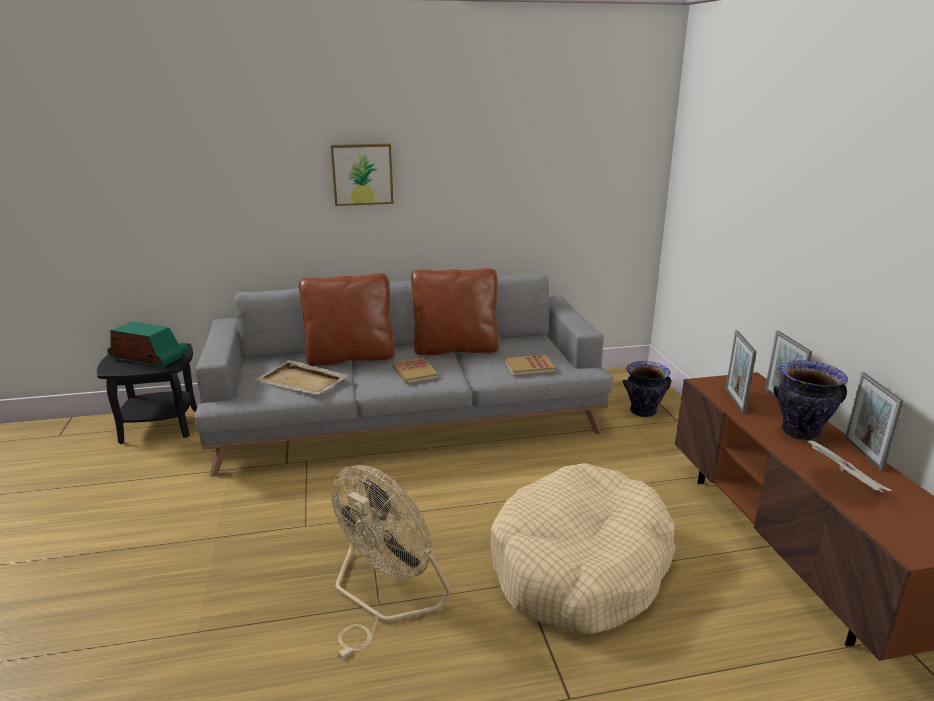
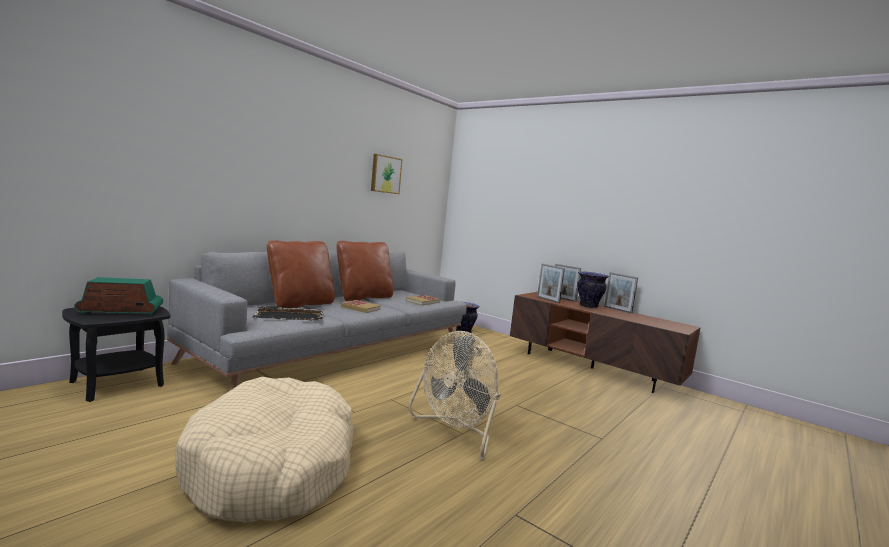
camera: 40 degrees left, 15 degrees down
(303, 381) = (290, 316): beige tray -> black tray
(362, 174) = (298, 171): picture -> picture (385, 174)
(377, 597) = (456, 431): beige fan -> beige fan turned 135 degrees counterclockwise
(580, 566) = (530, 392): beige dog bed -> beige dog bed (272, 467)
(845, 486) = (631, 318): newspaper -> none

